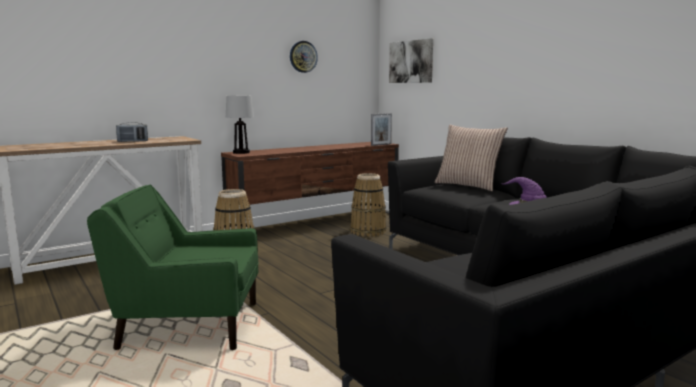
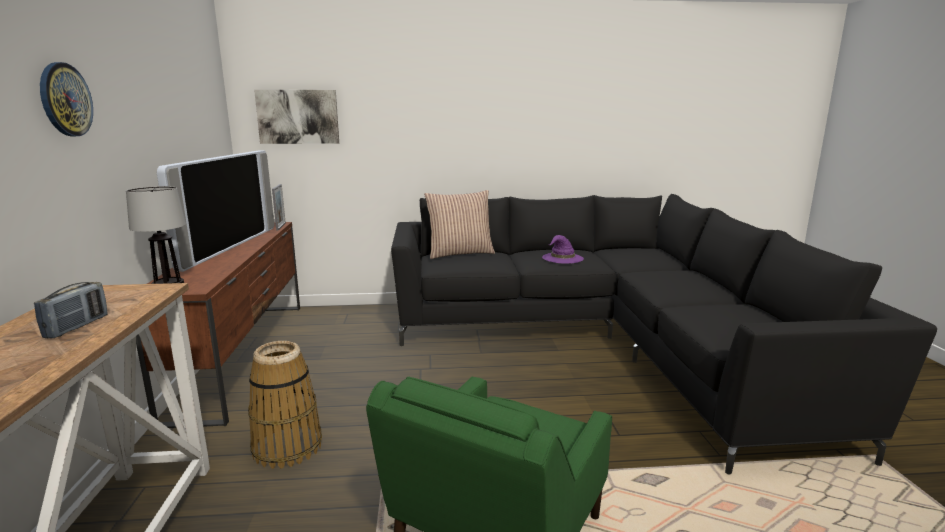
camera: 60 degrees left, 5 degrees up
(303, 56) = (174, 111): wall clock -> wall clock (65, 100)
(320, 147) = (226, 246): none -> television
(368, 231) = (329, 338): basket -> none

